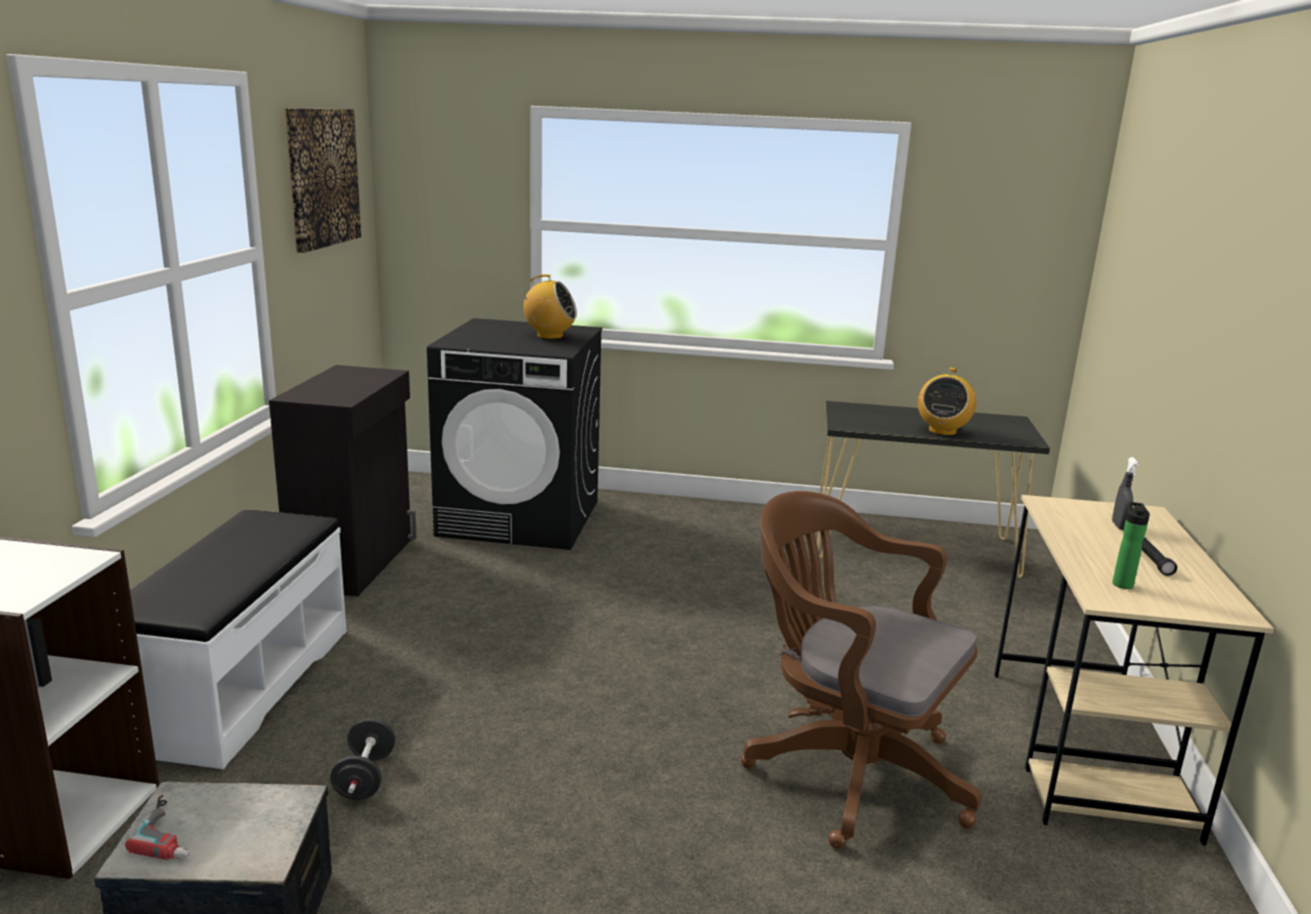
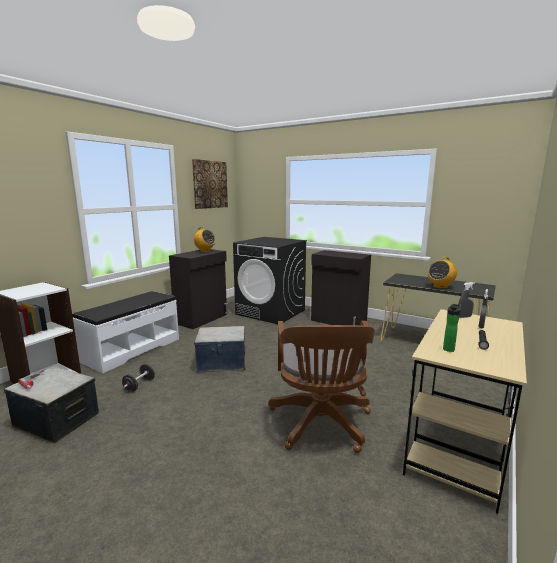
camera: 25 degrees right, 5 degrees down
(520, 675) = (222, 362): none -> storage box
(549, 336) = (281, 241): radio -> radio (204, 251)
(697, 522) = (338, 321): none -> black cabinet
(847, 770) = (321, 425): brown office chair -> brown office chair turned 150 degrees counterclockwise
(1075, 508) = (464, 317): none -> grey spray bottle

